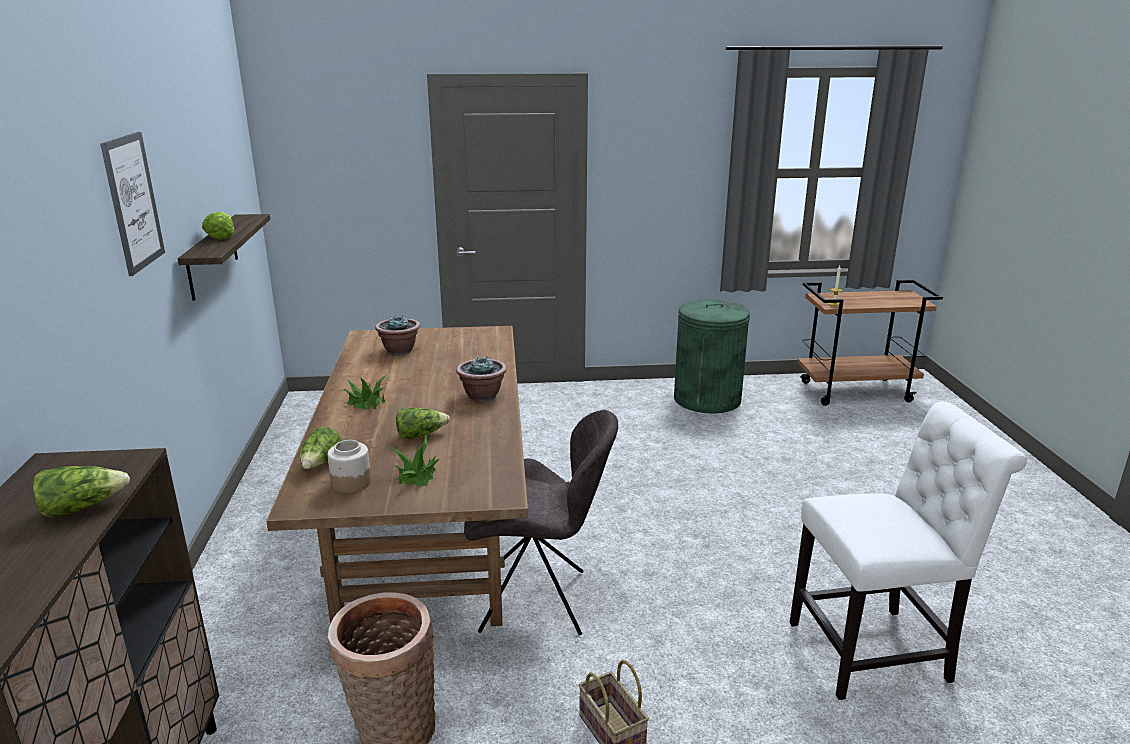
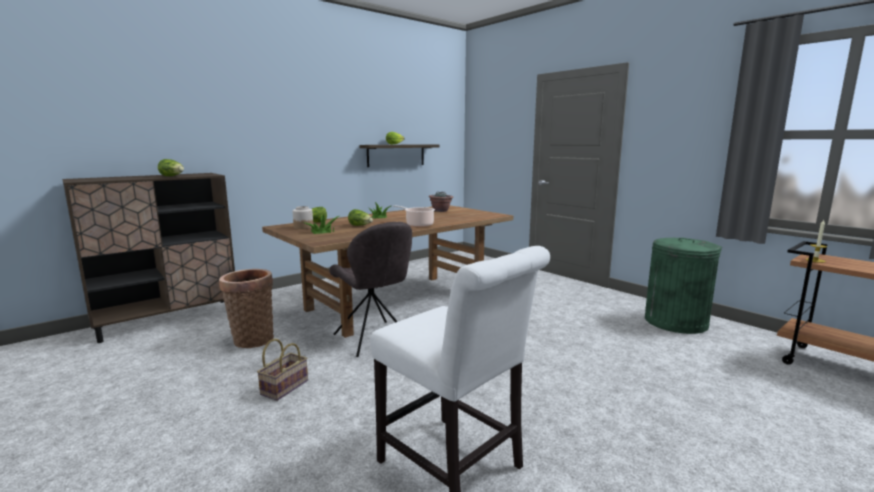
camera: 55 degrees right, 10 degrees down
(133, 202) = (327, 111): picture -> none
(482, 396) = (418, 225): potted plant -> cooking pot

